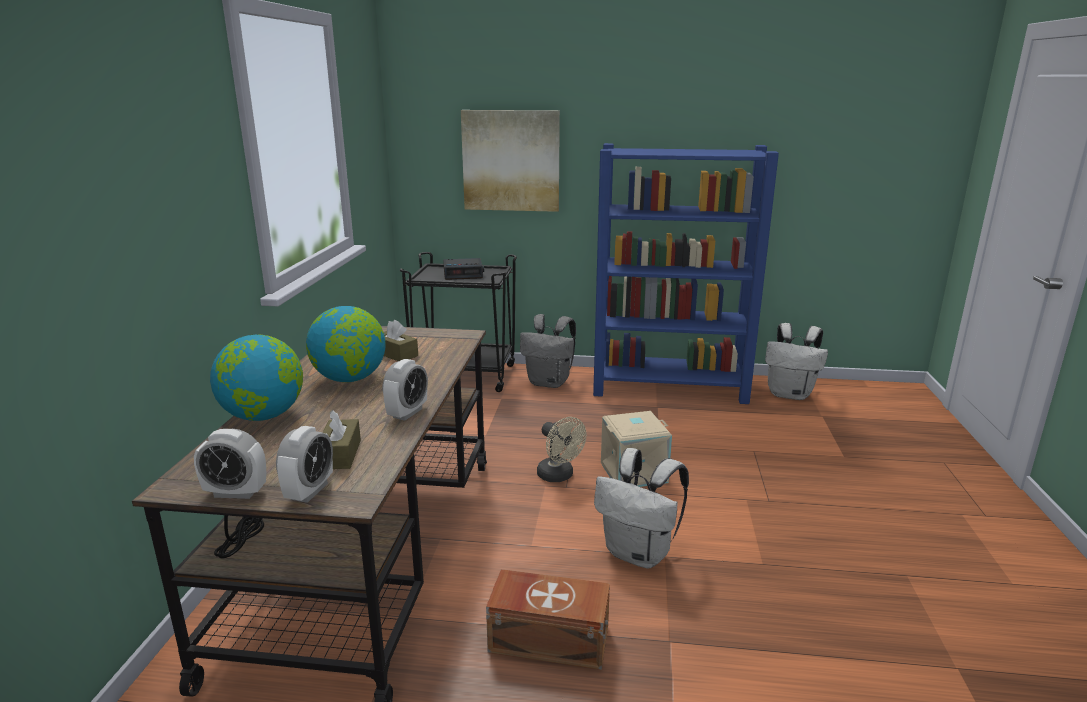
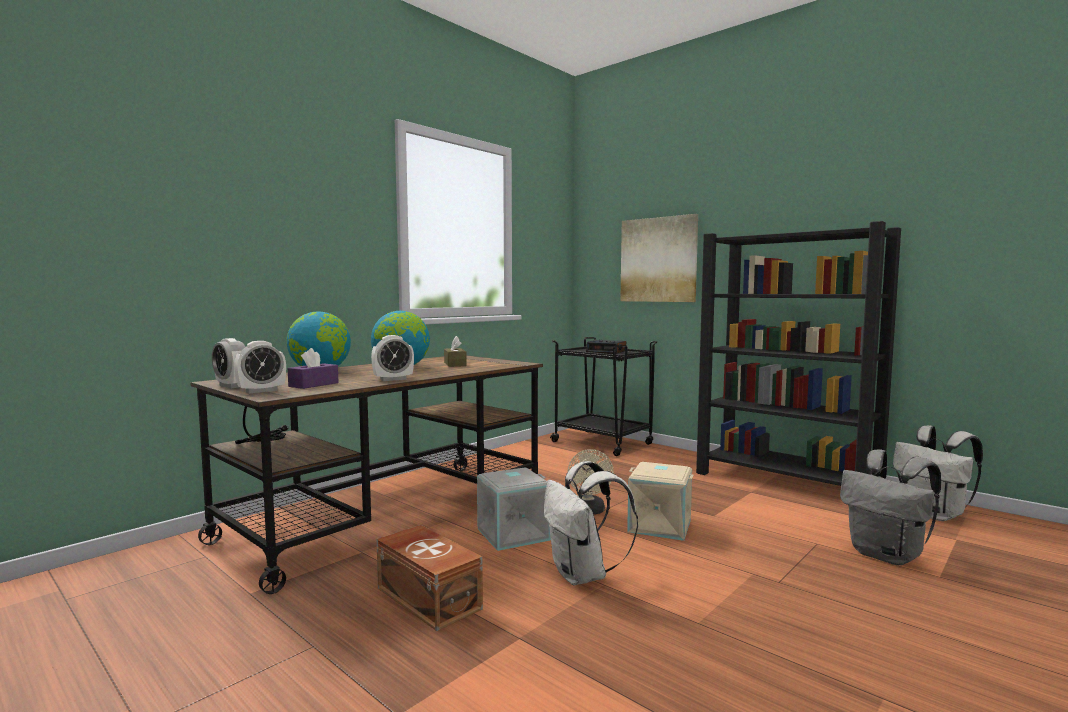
camera: 35 degrees right, 15 degrees down
(340, 454) = (313, 384): brown tissue box -> purple tissue box
(526, 530) = (513, 533): none -> grey storage box
(549, 382) = (668, 458): grey backpack -> grey backpack (887, 556)
(669, 386) = (786, 481): blue bookcase -> black bookcase

